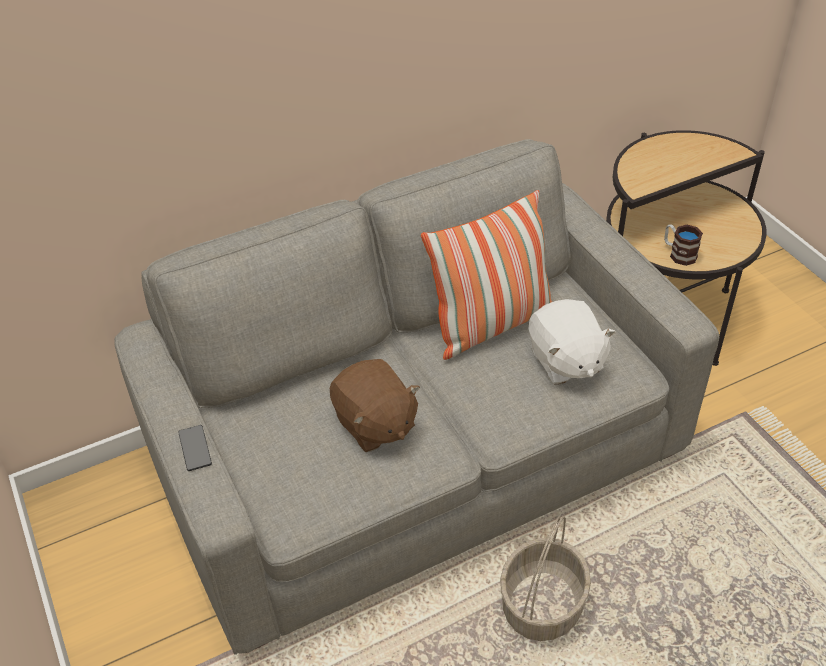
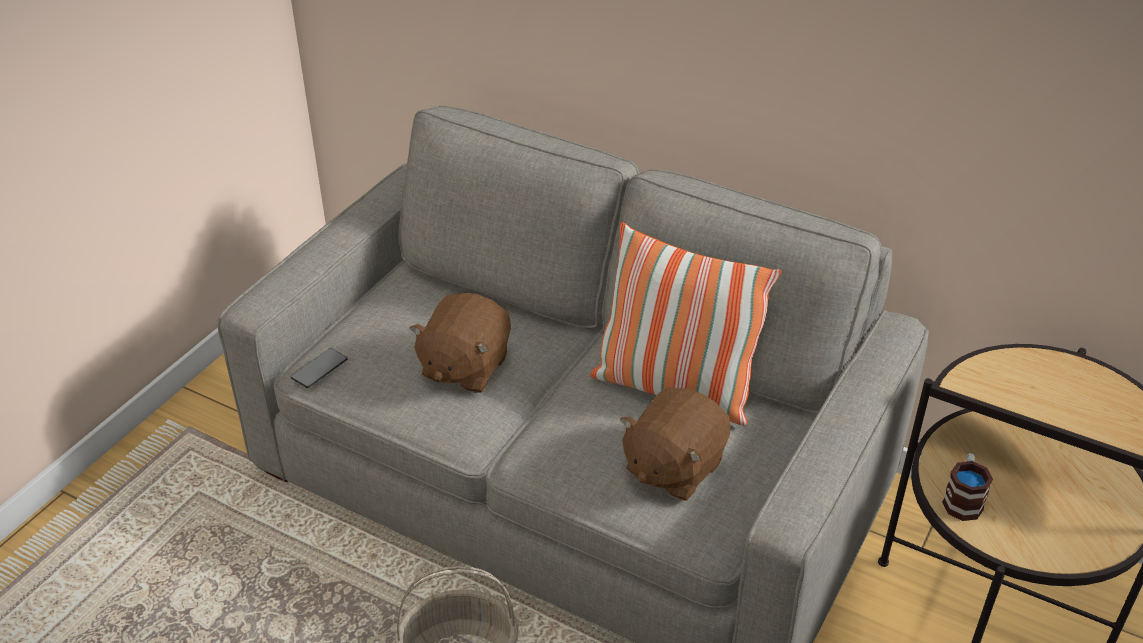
camera: 55 degrees right, 5 degrees down
(195, 448) = (316, 259): phone -> phone (319, 369)
(565, 361) = (673, 467): white plush toy -> brown plush toy

